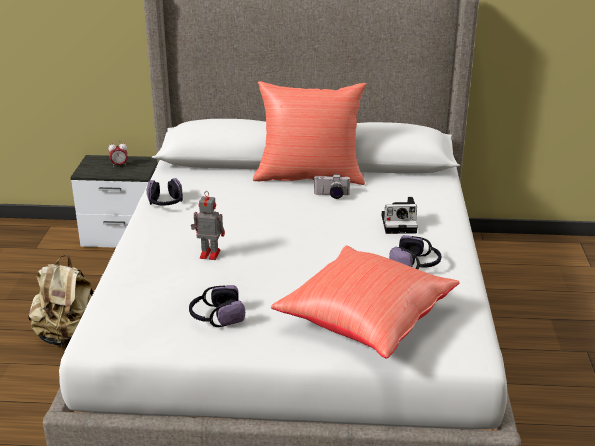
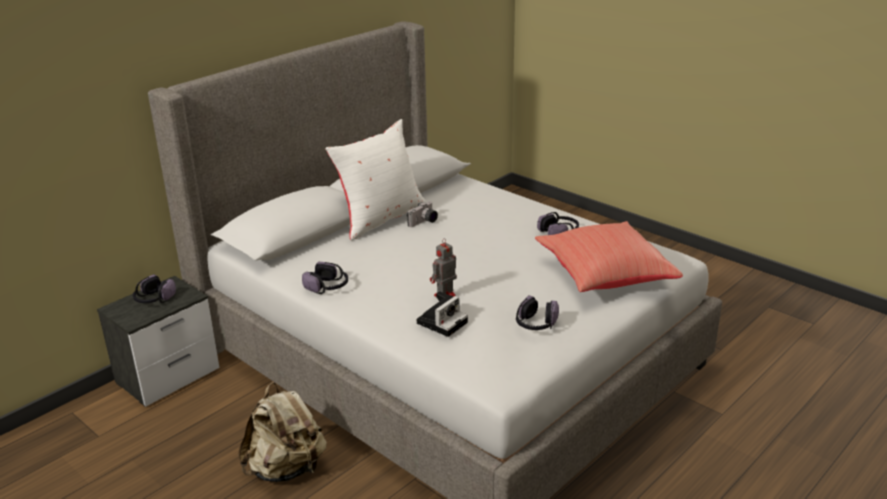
camera: 50 degrees left, 0 degrees up
(119, 165) = (154, 299): alarm clock -> headphones
(309, 176) = (380, 218): red pillow -> white pillow
(400, 223) = (501, 216): camera -> camera (442, 322)

